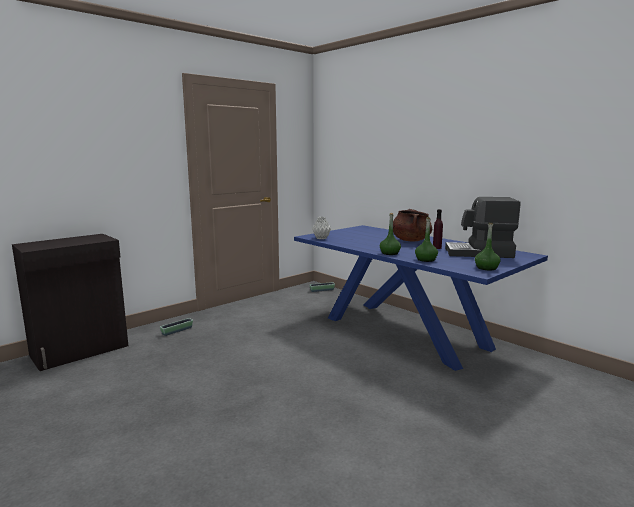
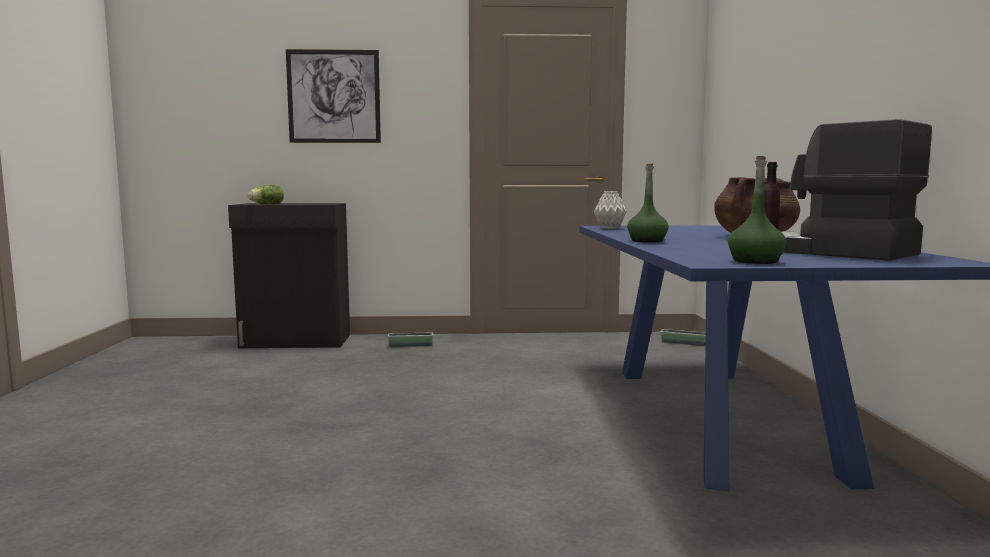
camera: 40 degrees right, 5 degrees down
(52, 246) = (265, 204): none -> lettuce
(84, 148) = (334, 96): none -> picture
(426, 260) = (678, 248): green bottle -> none

